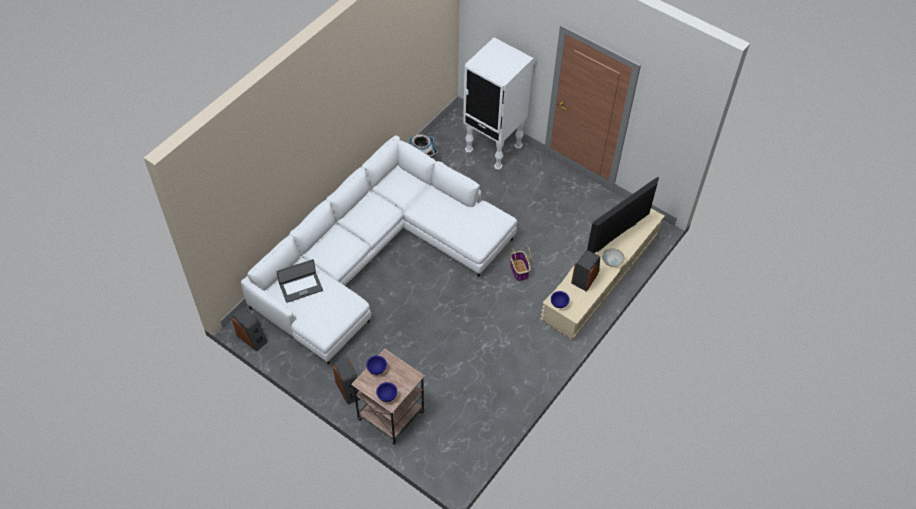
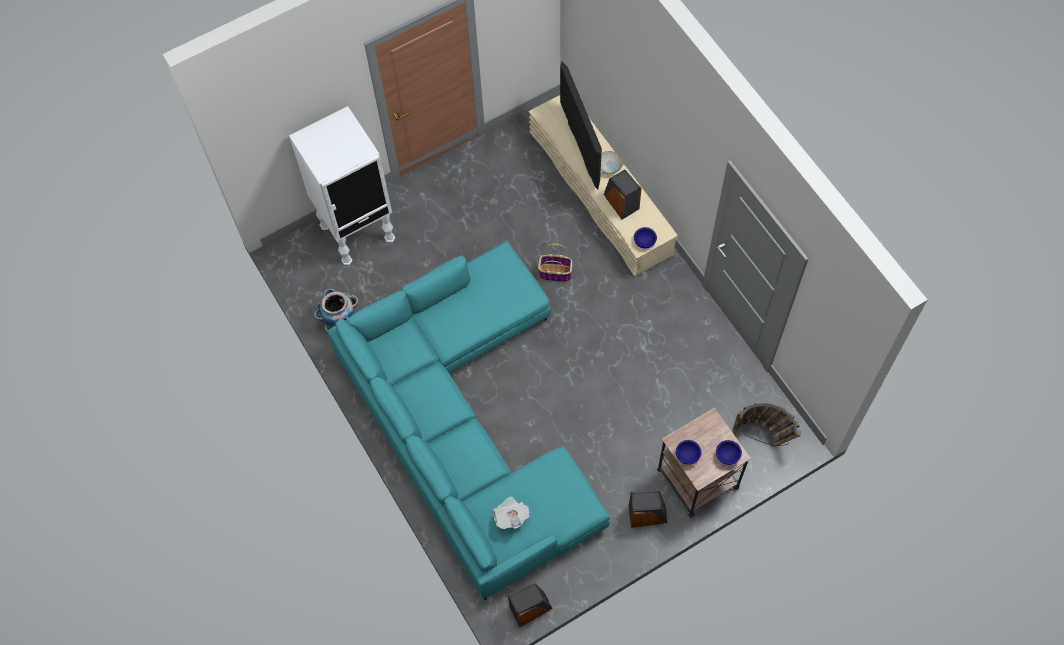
camera: 65 degrees left, 10 degrees up
(301, 287) = (511, 515): laptop -> newspaper
(376, 256) = (467, 423): white sofa -> turquoise sofa
(444, 451) = (763, 438): none -> basket

